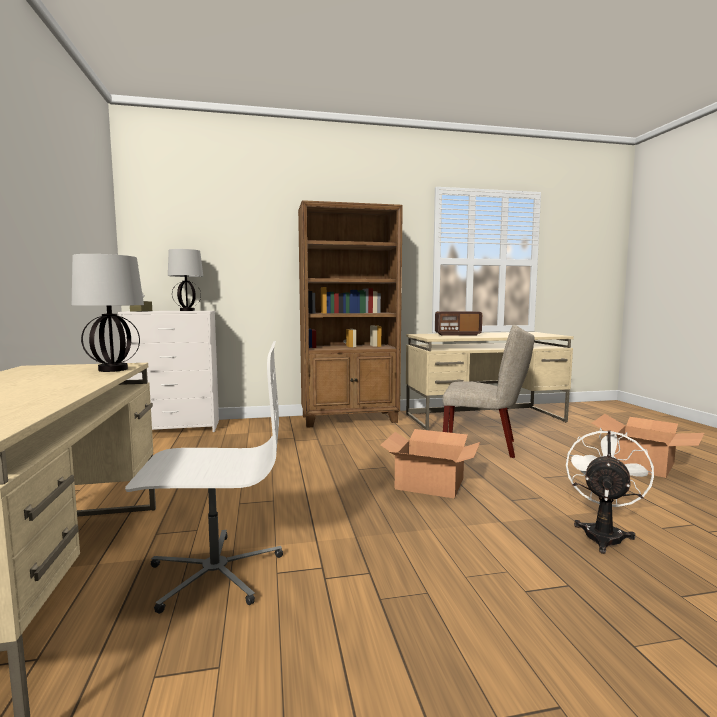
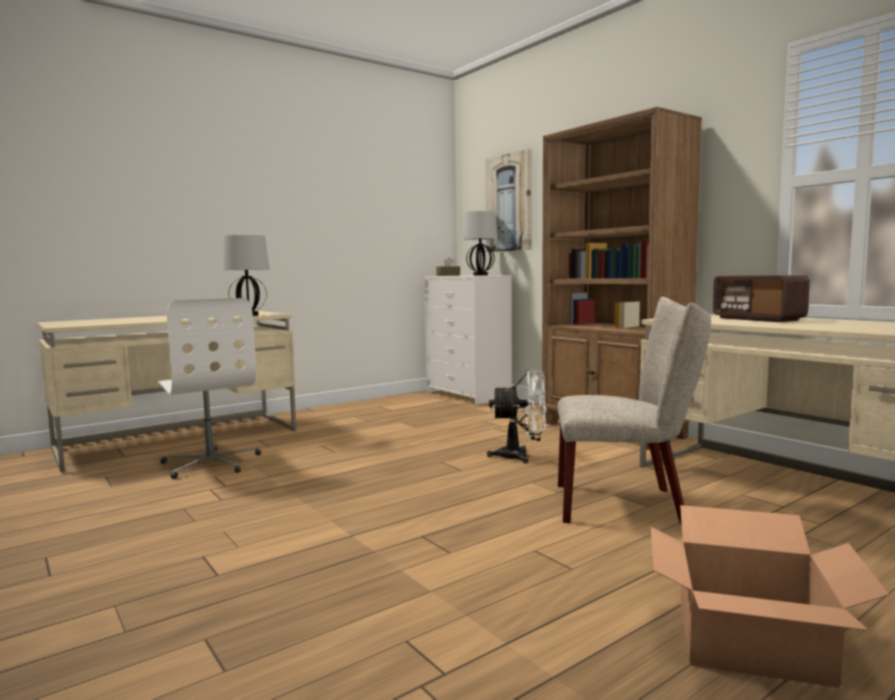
camera: 65 degrees right, 0 degrees up
(206, 245) = (509, 203): none -> picture
(429, 483) = (433, 493): cardboard box -> none
(484, 446) = (627, 504): beige chair -> beige chair turned 75 degrees counterclockwise
(603, 534) = (354, 594): white fan -> white fan (521, 456)

